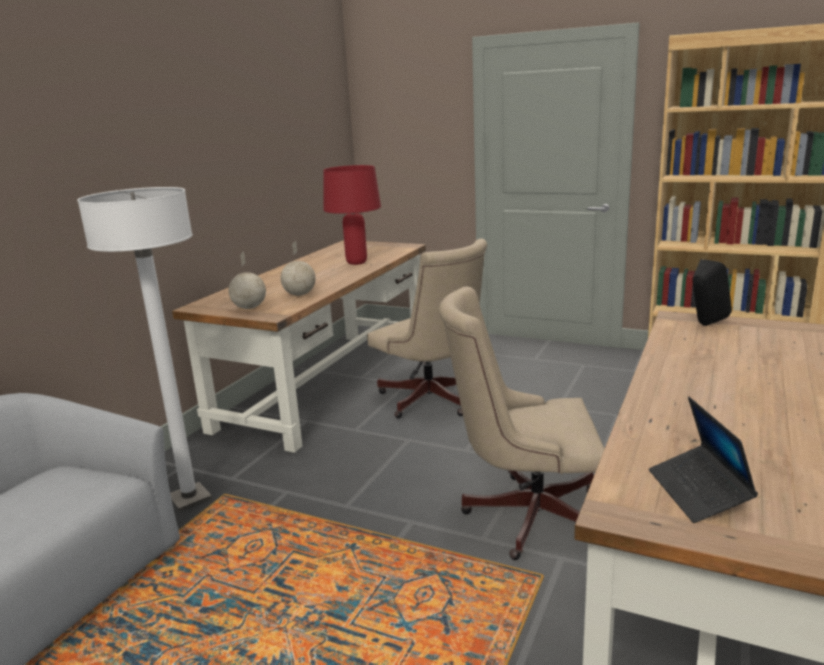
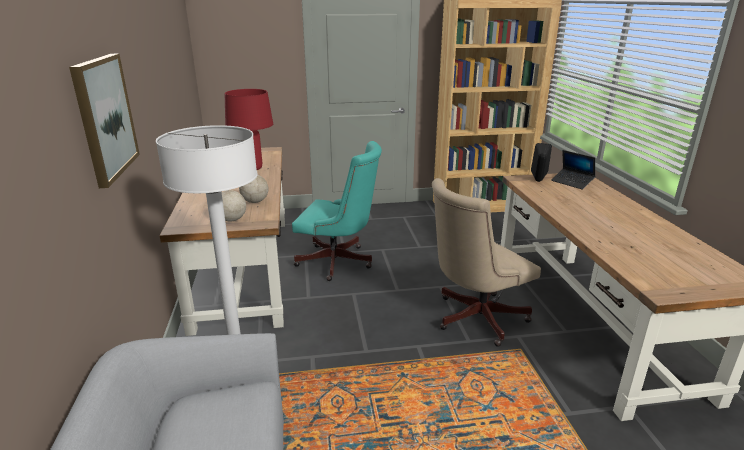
camera: 35 degrees left, 5 degrees up
(85, 173) = (105, 117): none -> picture
(433, 401) = (339, 263): beige office chair -> turquoise office chair
(698, 492) = (672, 272): laptop -> laptop (572, 182)

